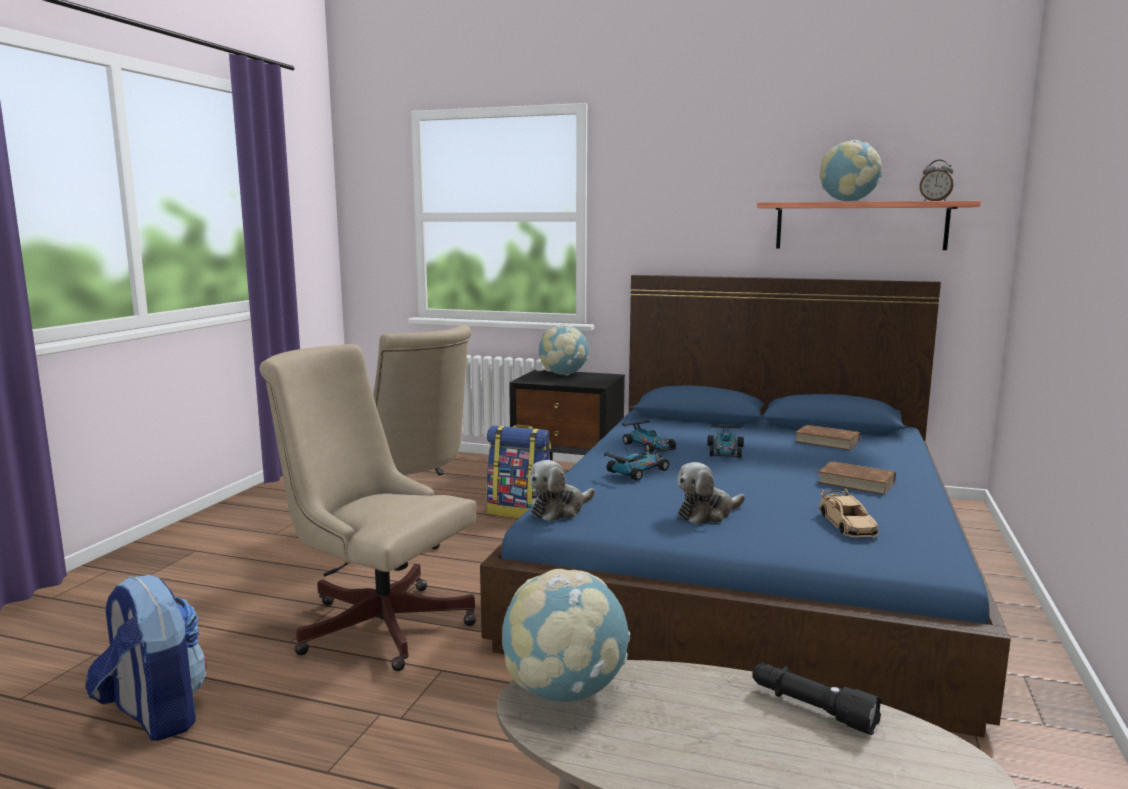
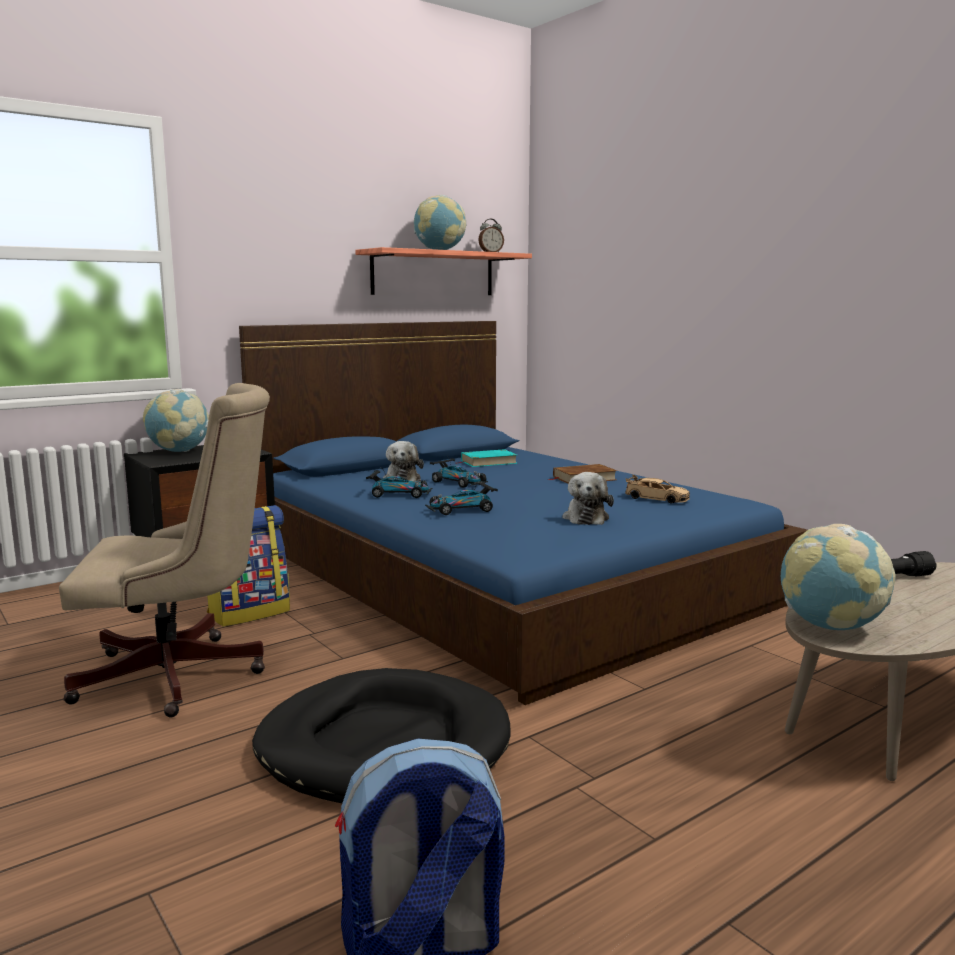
camera: 55 degrees left, 0 degrees up
(376, 622) = (384, 745): beige office chair -> black dog bed
(559, 510) = (506, 548): plush toy -> plush toy (402, 479)
(637, 471) = (461, 509): toy car -> toy car turned 105 degrees counterclockwise
(826, 441) = (488, 462): brown book -> turquoise book

